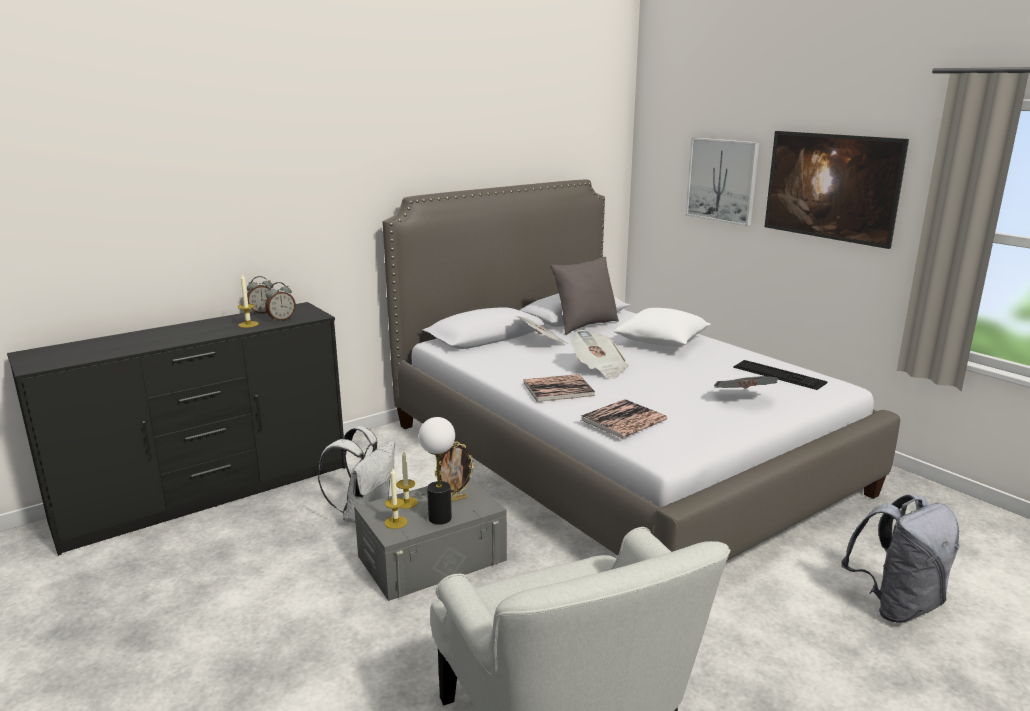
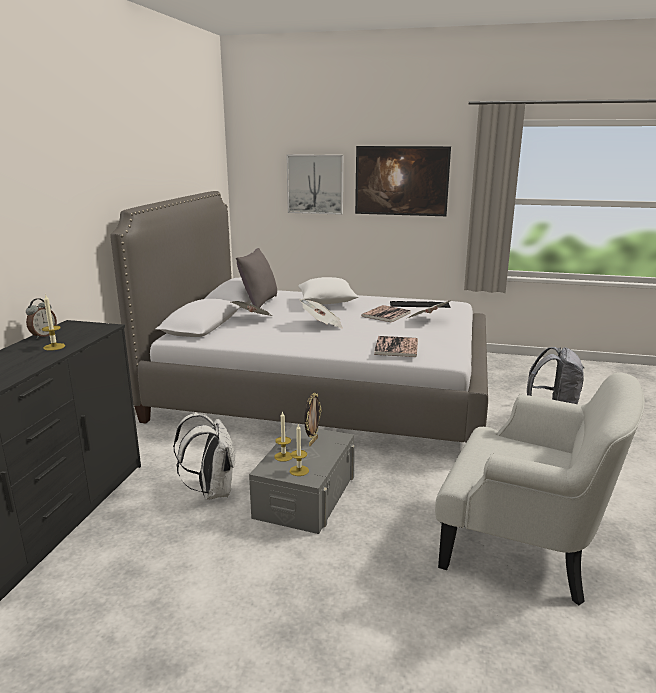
camera: 40 degrees left, 0 degrees up
(281, 319) = (78, 336): alarm clock -> none
(440, 518) = (322, 456): table lamp -> none
(558, 389) = (322, 342): book -> book (386, 314)

